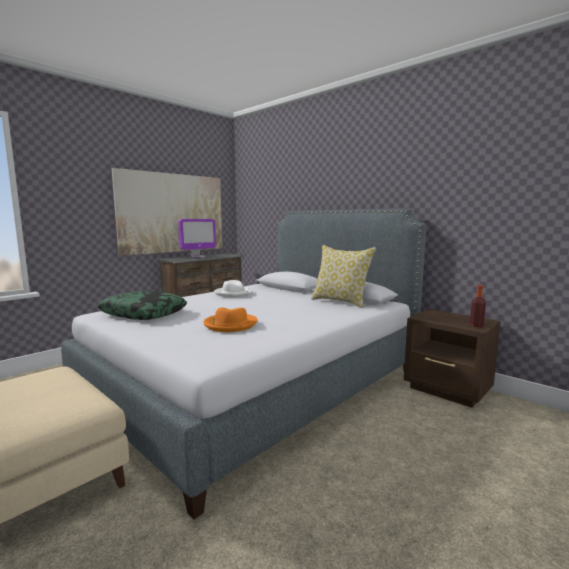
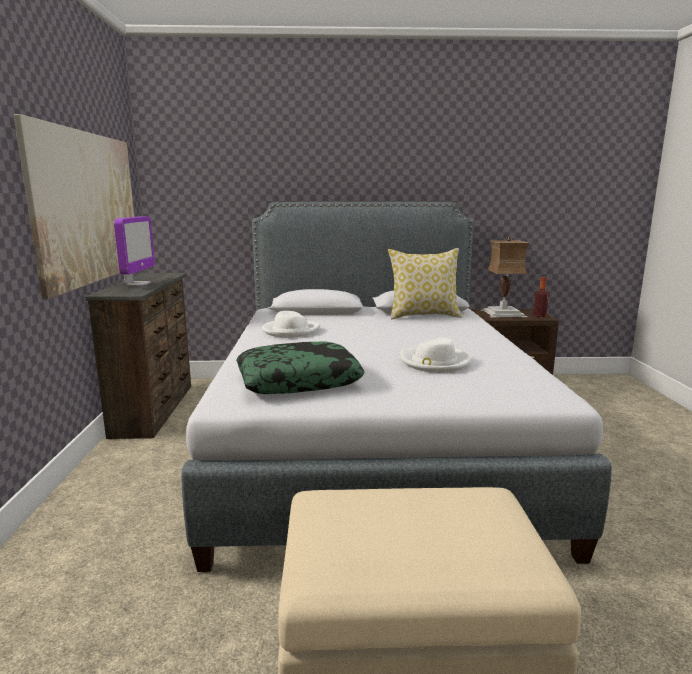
camera: 45 degrees left, 5 degrees up
(230, 325) = (434, 362): orange hat -> white hat
(445, 316) = (502, 313): none -> table lamp

